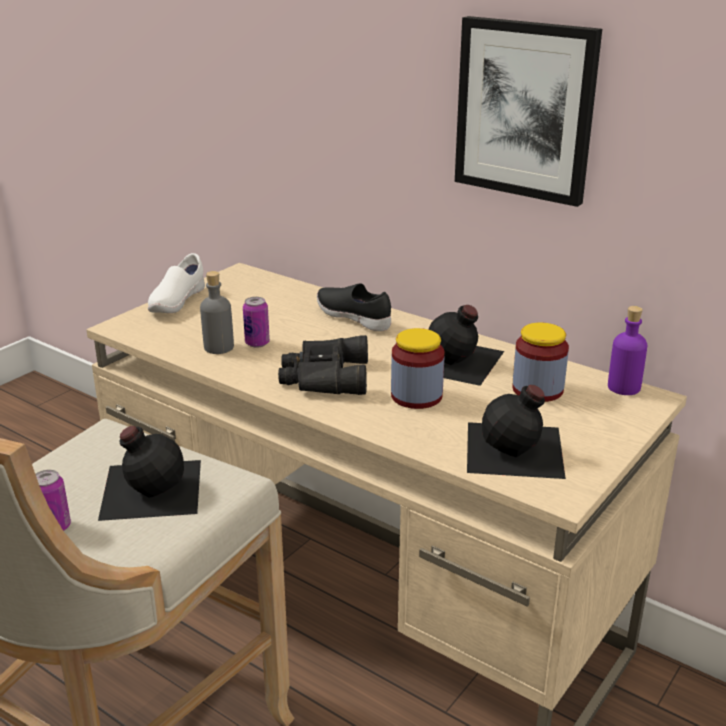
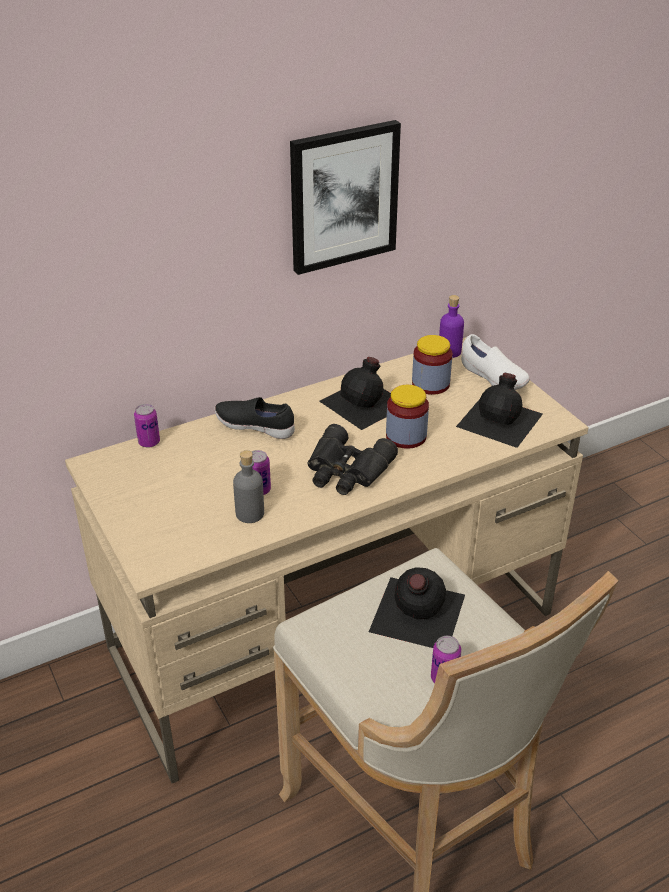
camera: 65 degrees left, 10 degrees up
(176, 303) = (129, 520): white shoe -> white shoe (492, 377)
(288, 283) = (149, 442): none -> can
(354, 319) = (255, 427): black shoe -> black shoe turned 45 degrees clockwise

